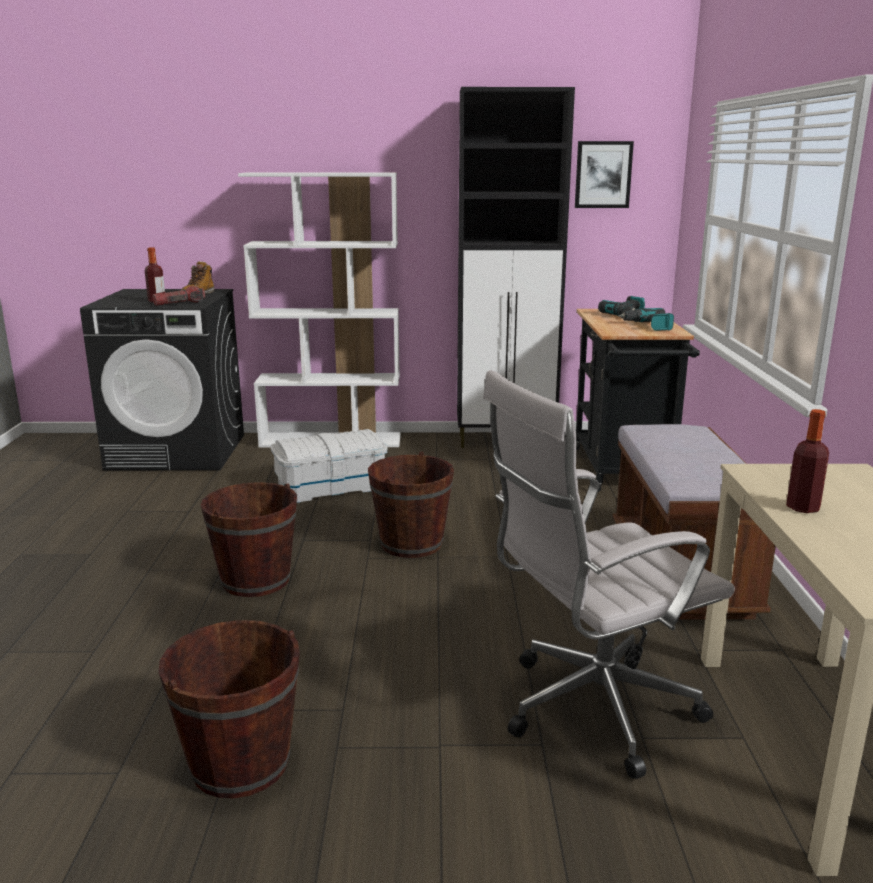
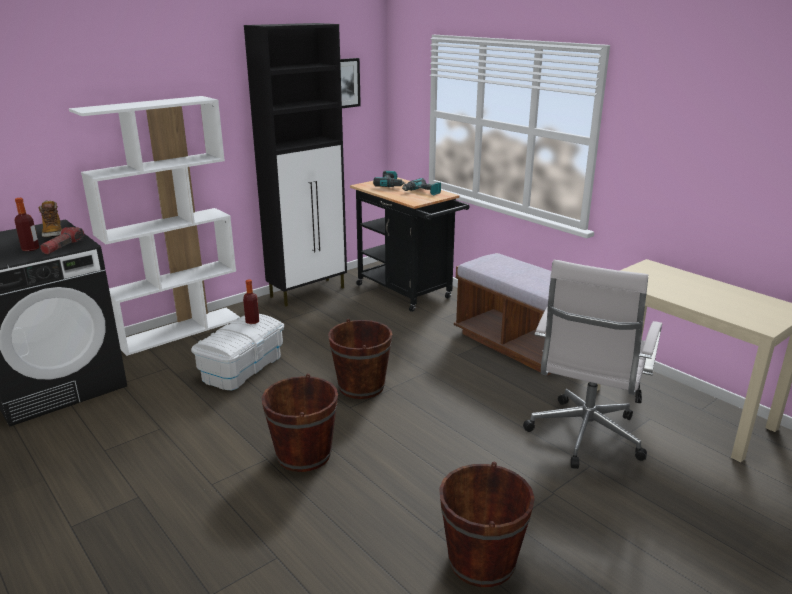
camera: 40 degrees left, 5 degrees up
(802, 508) = (670, 292): bottle -> bottle (252, 321)

